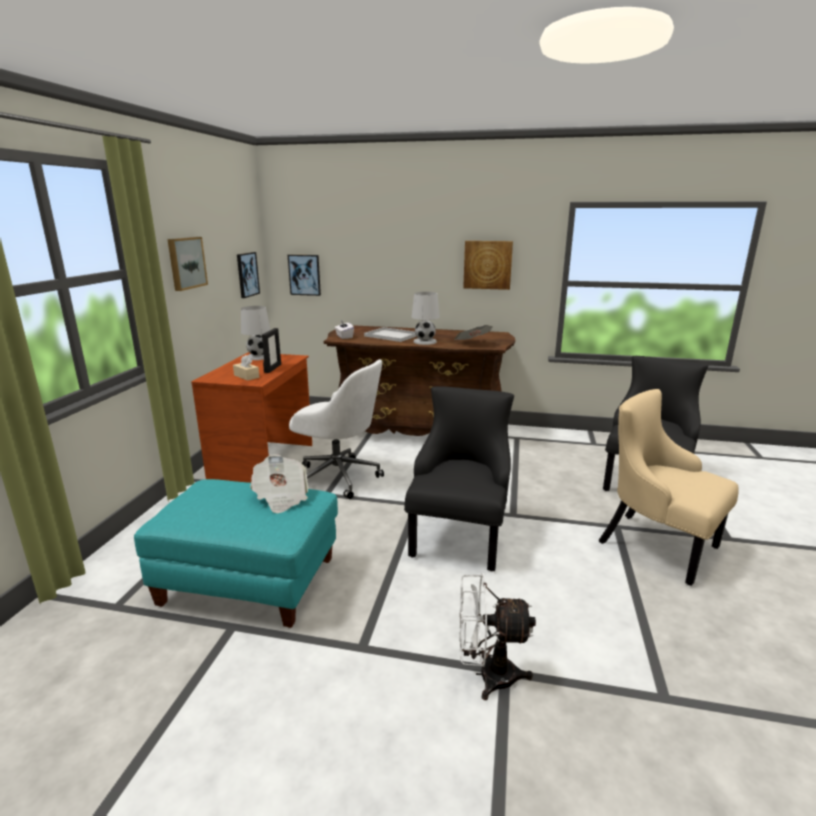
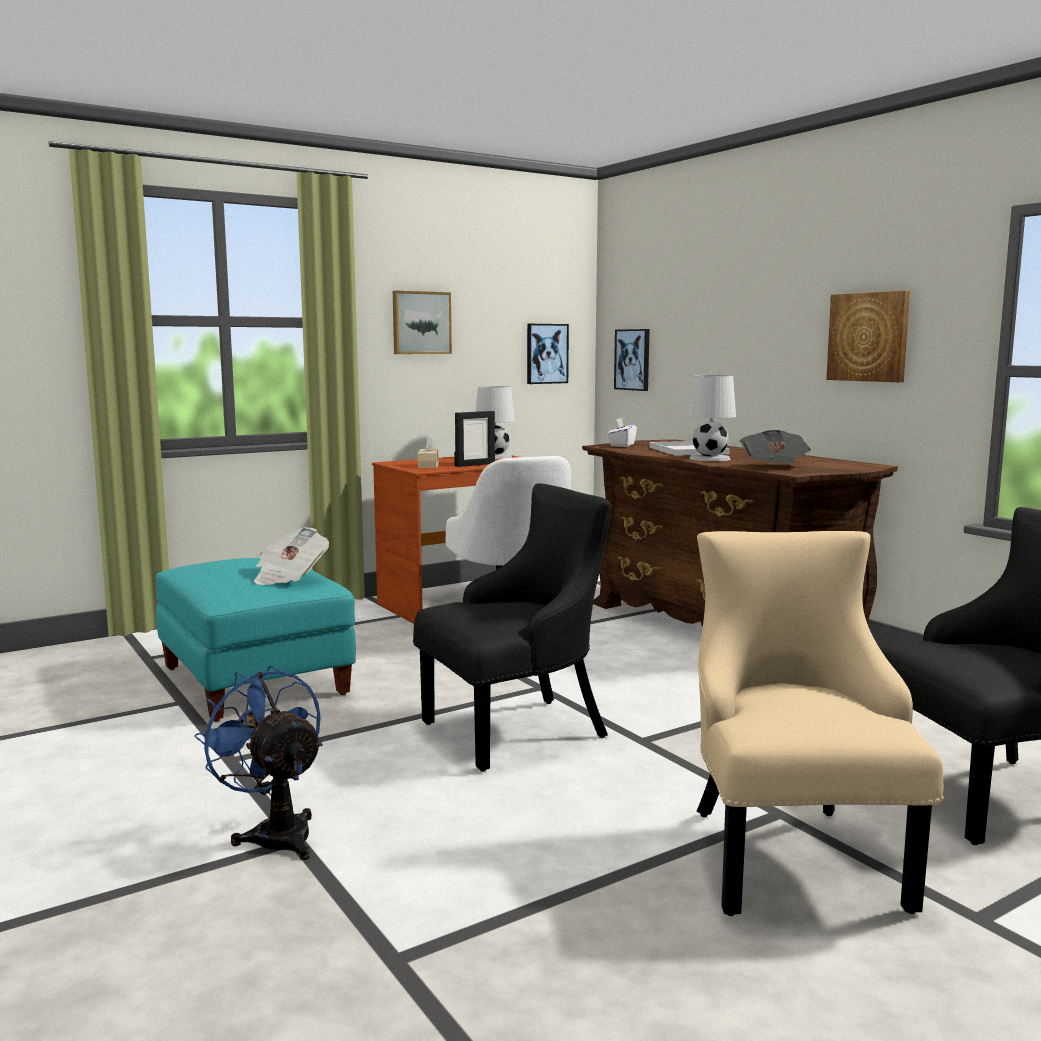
camera: 45 degrees right, 10 degrees down
(487, 675) = (275, 833): white fan -> blue fan

